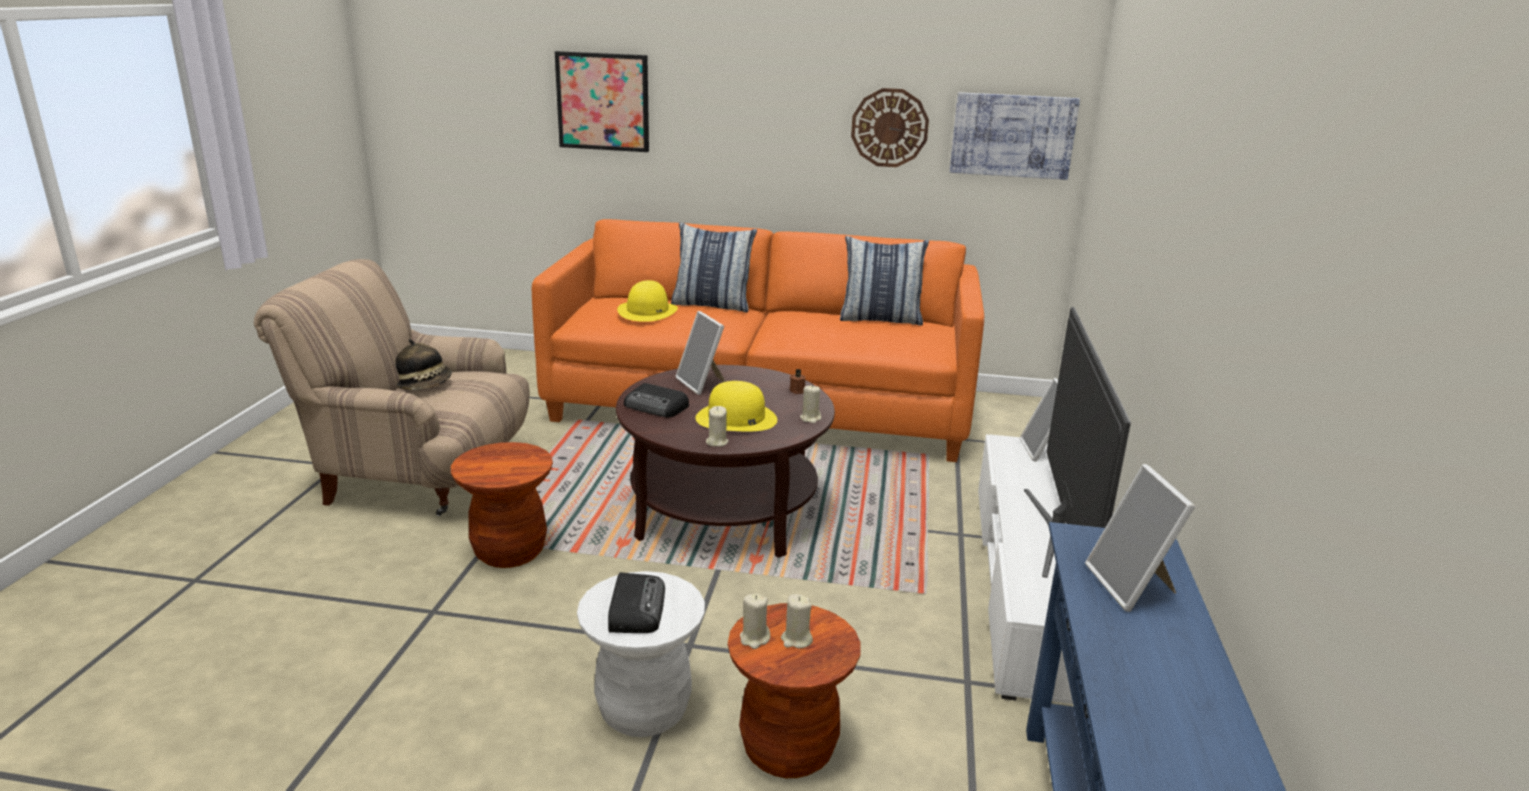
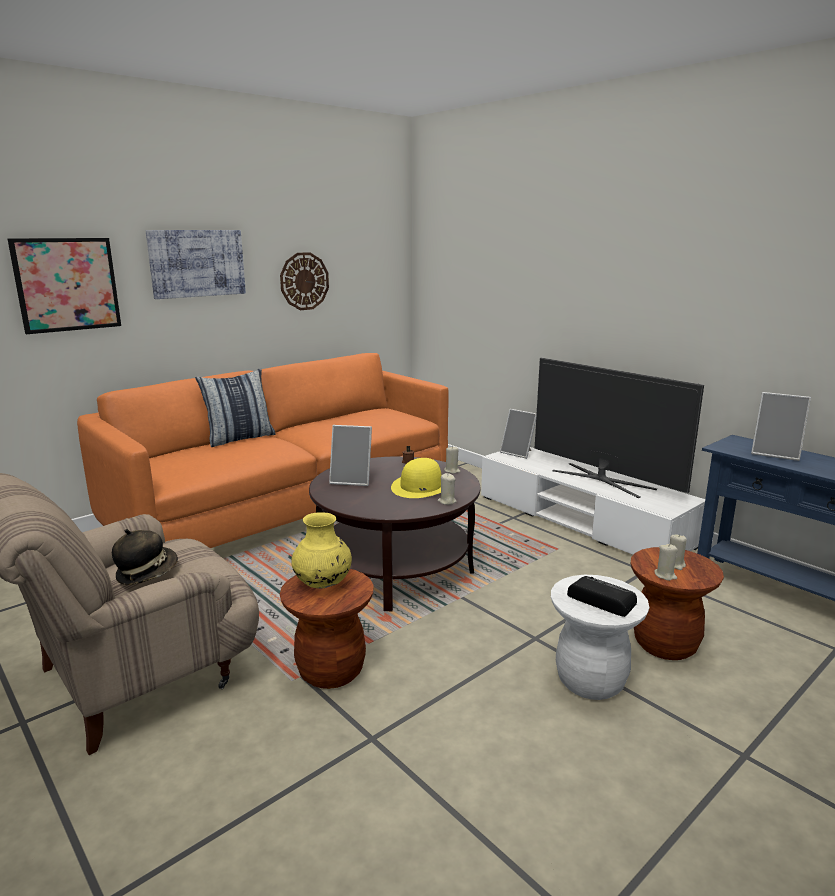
camera: 50 degrees left, 5 degrees down
(507, 459) = (323, 584): none -> yellow vase
(647, 311) = (212, 455): yellow hat -> none
(656, 407) = (365, 502): radio -> none
(880, 319) = (354, 414): pillow -> none
(1012, 135) = (374, 278): picture -> picture (197, 263)

